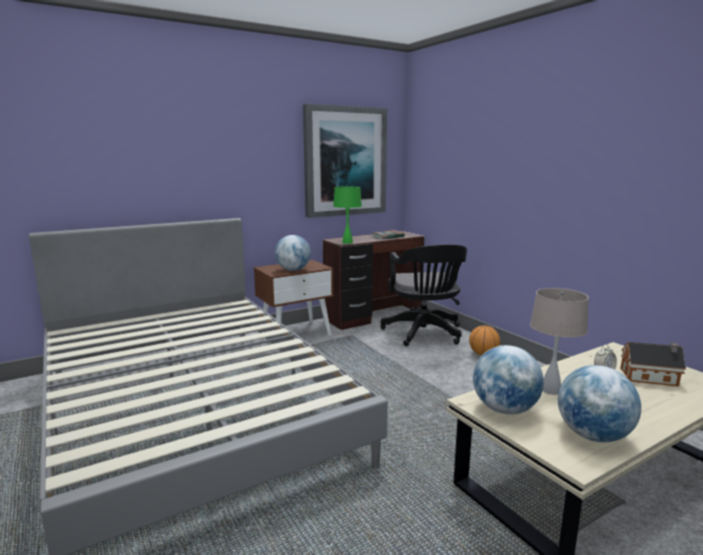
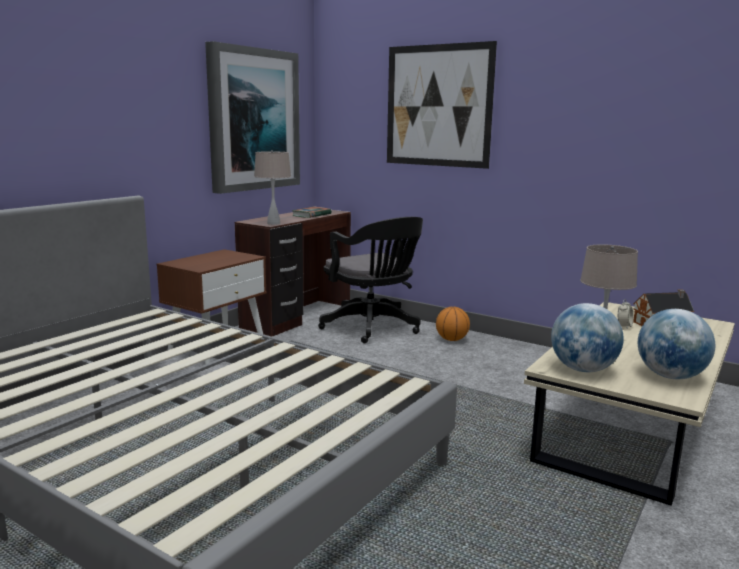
camera: 25 degrees left, 0 degrees up
(293, 270) = (218, 262): globe -> none
(347, 242) = (274, 223): green table lamp -> beige table lamp
(490, 148) = (438, 106): none -> picture

